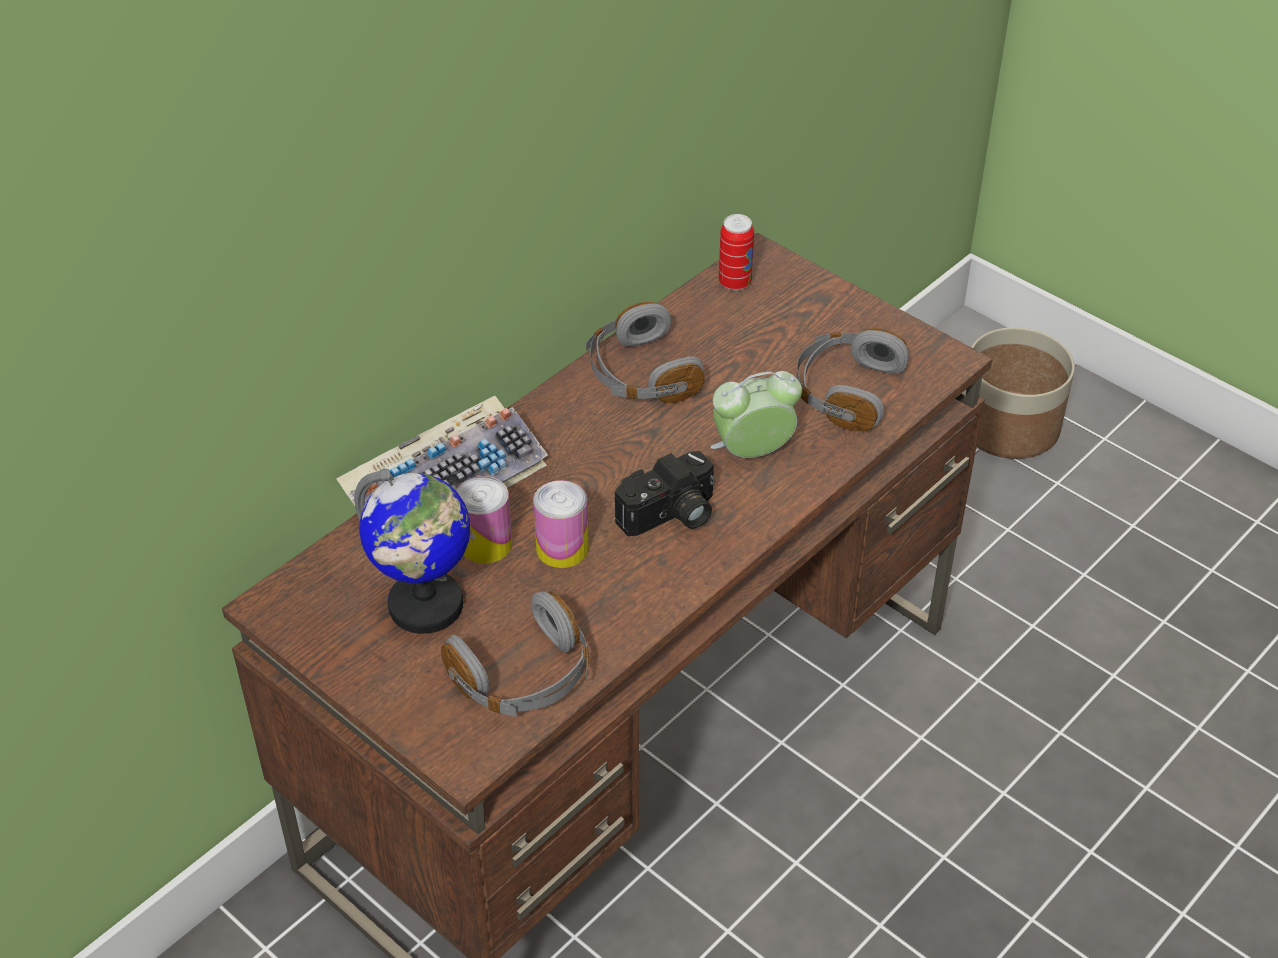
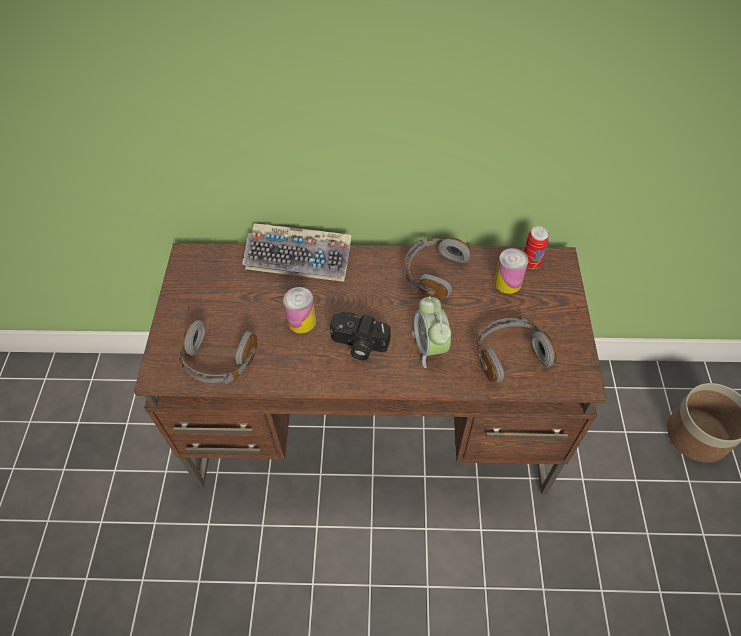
camera: 50 degrees right, 10 degrees up
(426, 606) = (228, 301): globe -> none
(485, 544) = (279, 295): can -> can (507, 282)
(752, 452) = (430, 347): alarm clock -> alarm clock turned 135 degrees counterclockwise

